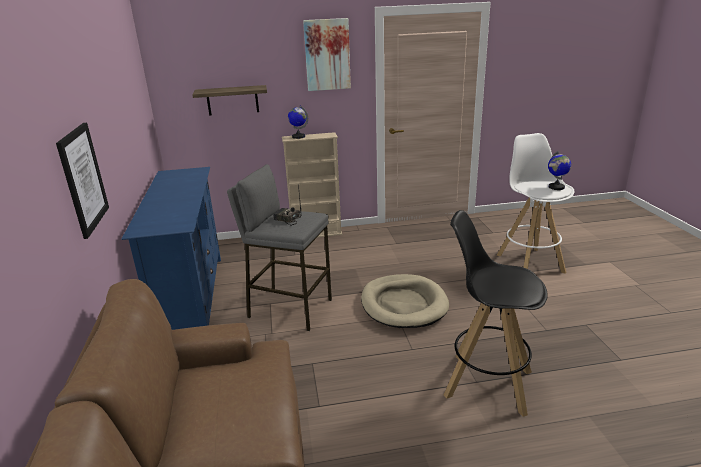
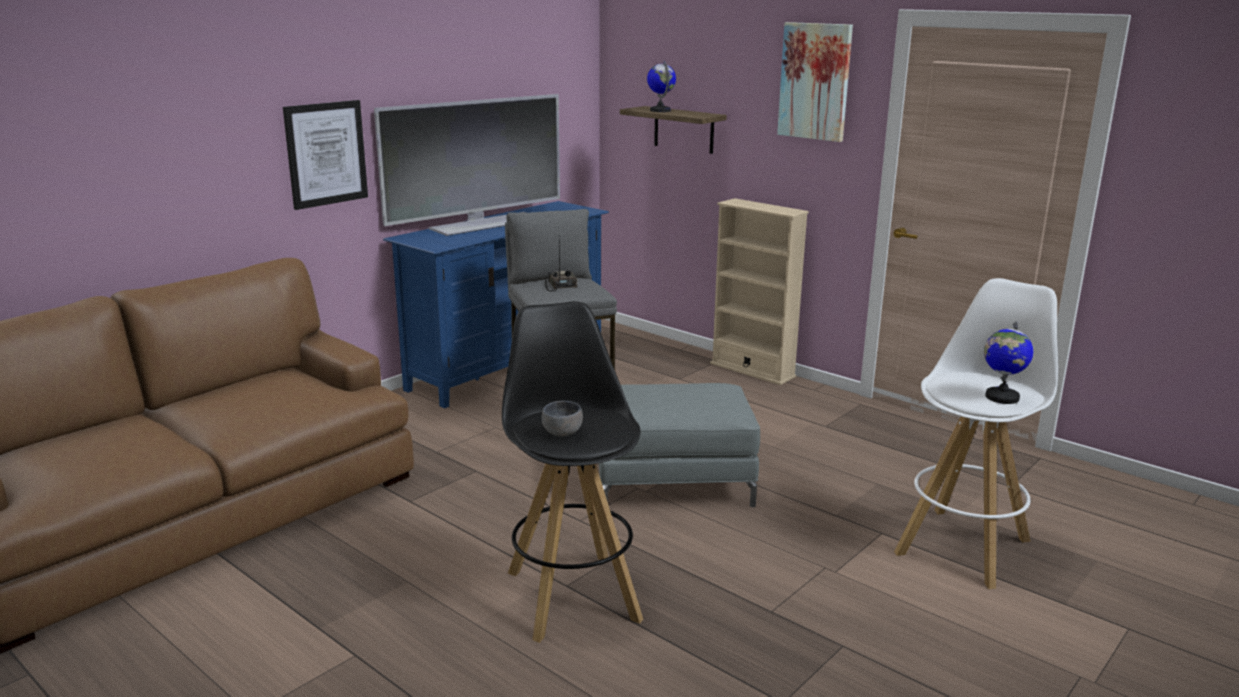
camera: 50 degrees right, 5 degrees down
(162, 200) = (485, 223): none -> television
(298, 136) = (748, 203): globe -> globe (660, 110)
(403, 304) = (673, 482): beige dog bed -> grey ottoman
(516, 289) = (561, 434): none -> grey bowl

